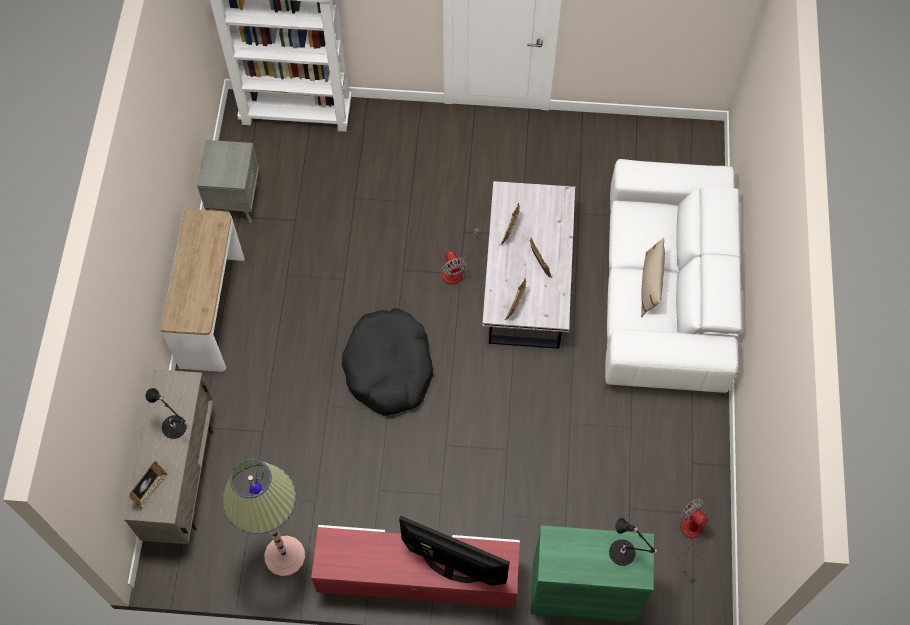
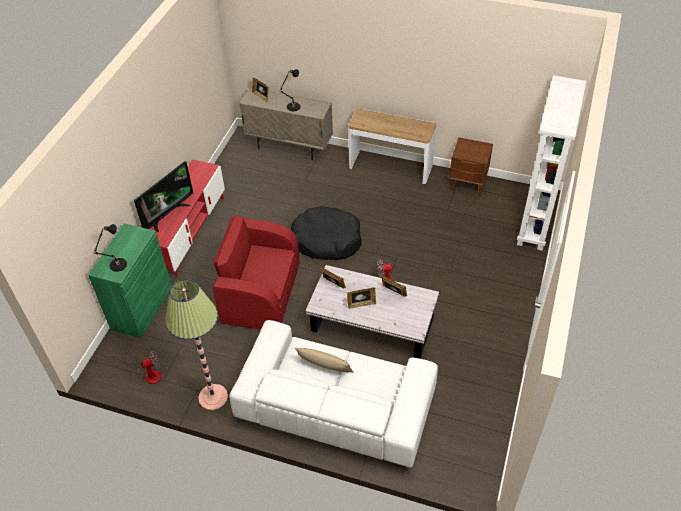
camera: 105 degrees right, 15 degrees down
(235, 201) = (468, 184): grey nightstand -> brown nightstand
(284, 556) = (228, 180): floor lamp -> floor lamp (213, 397)
(512, 431) = (260, 293): none -> red armchair

